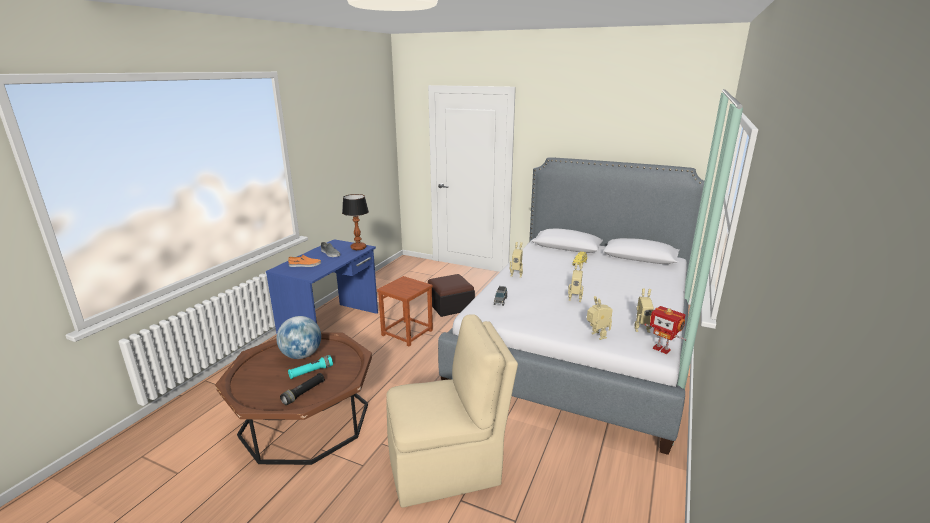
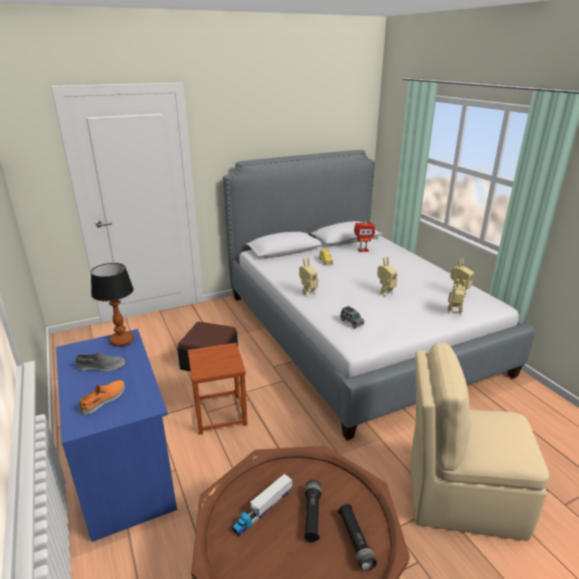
camera: 50 degrees left, 5 degrees up
(301, 355) = (263, 509): globe -> toy truck
(311, 372) = (312, 515): turquoise flashlight -> black flashlight
(447, 467) = (460, 497): beige chair -> beige chair turned 105 degrees counterclockwise
(662, 349) = (493, 301): toy robot -> toy robot (363, 250)

